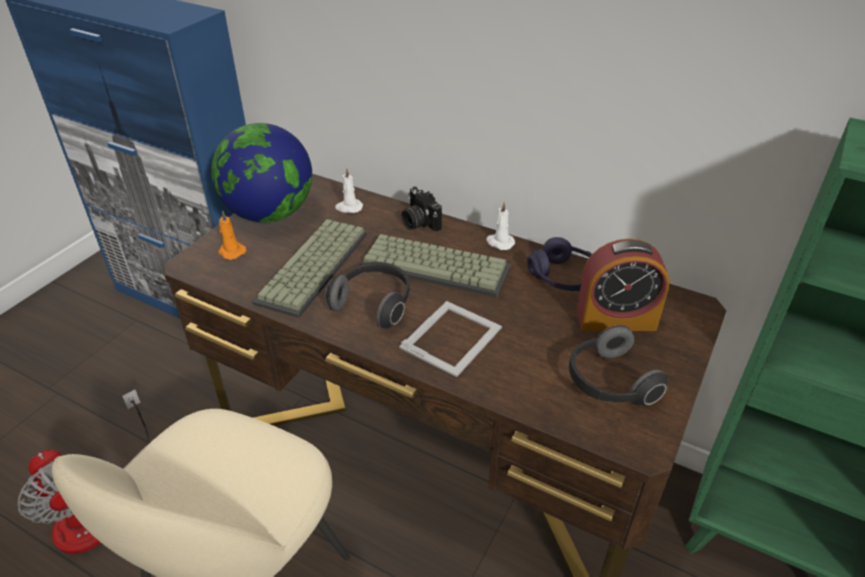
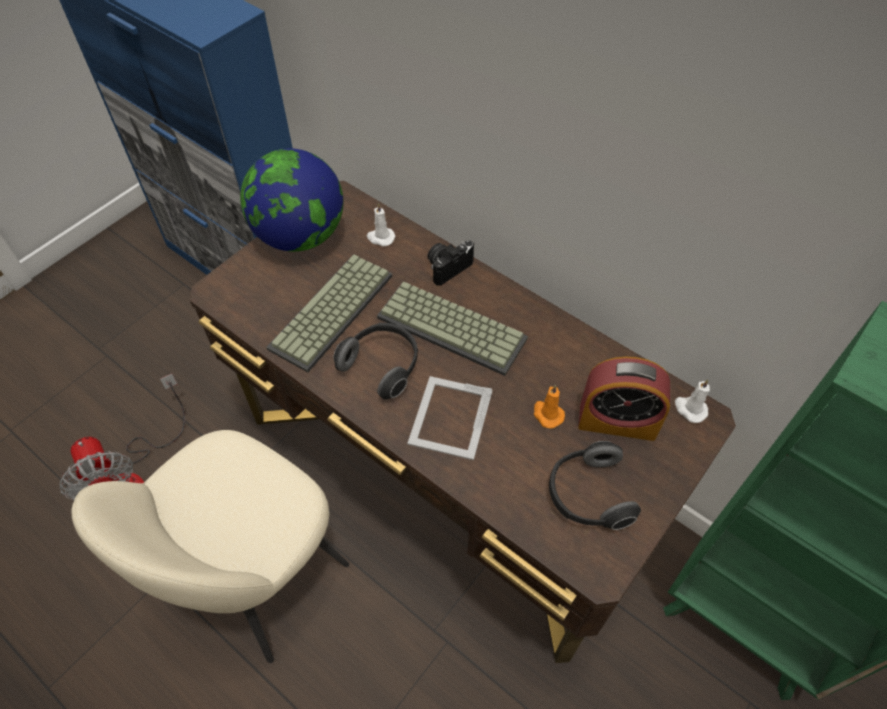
camera: 10 degrees right, 15 degrees up
(231, 251) = (256, 280): orange candle -> orange candle (547, 414)
(419, 222) = (448, 267): camera -> camera turned 75 degrees clockwise
(452, 337) = (449, 418): picture frame -> picture frame turned 150 degrees clockwise
(499, 242) = (524, 305): white candle -> white candle (690, 409)
(564, 277) = (579, 359): purple headphones -> none

